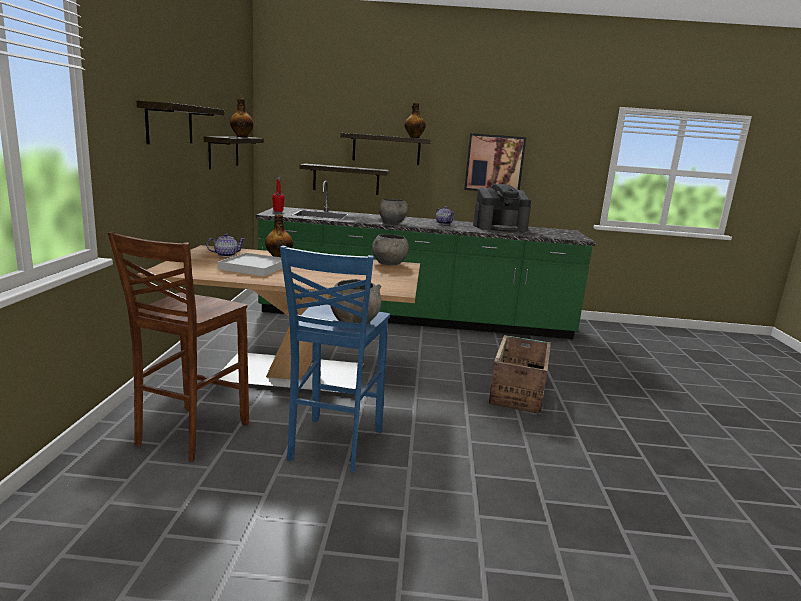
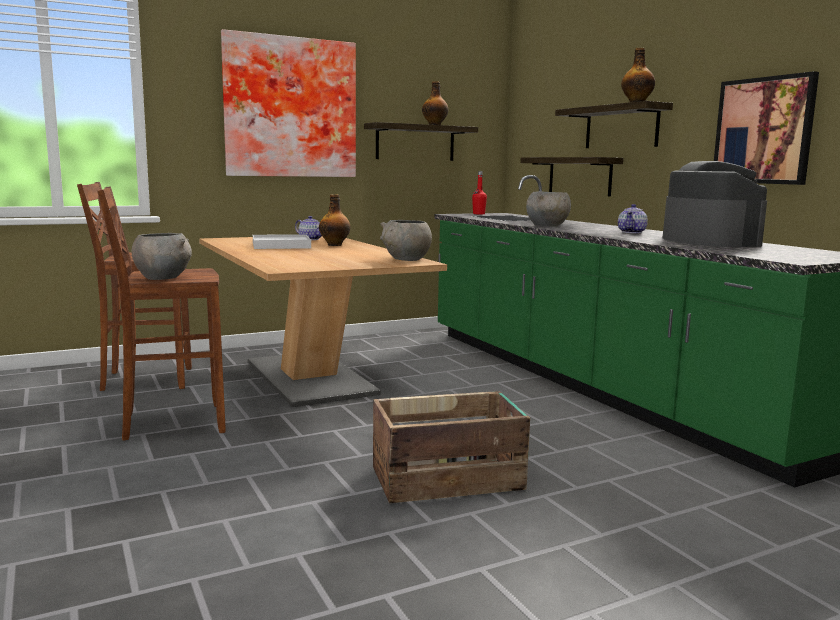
camera: 60 degrees right, 5 degrees down
(169, 124) = (290, 108): shelf -> picture
(333, 445) = (171, 422): blue stool -> brown stool
(500, 227) = (709, 241): coffee machine -> coffee machine turned 150 degrees counterclockwise

